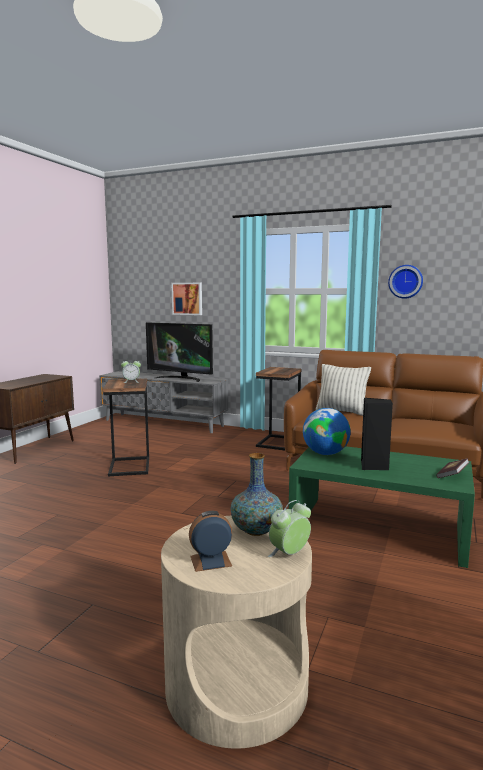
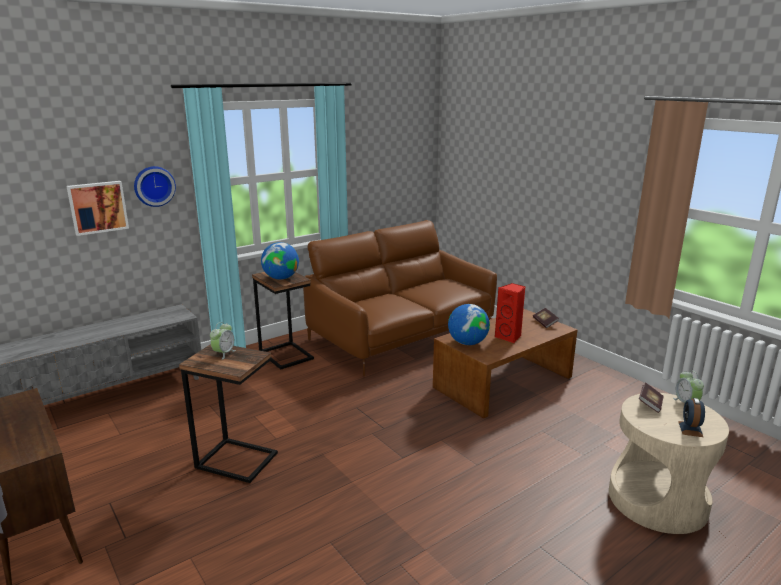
camera: 60 degrees left, 10 degrees up
(181, 378) = (127, 325): television -> none
(256, 530) = (650, 404): vase -> book
(276, 370) = (281, 278): none -> globe
(342, 412) = (367, 300): pillow -> none
(374, 466) = (509, 337): black speaker -> red speaker
(378, 528) = (502, 382): green coffee table -> brown coffee table
(405, 281) = (359, 158): wall clock -> wall clock (154, 186)

